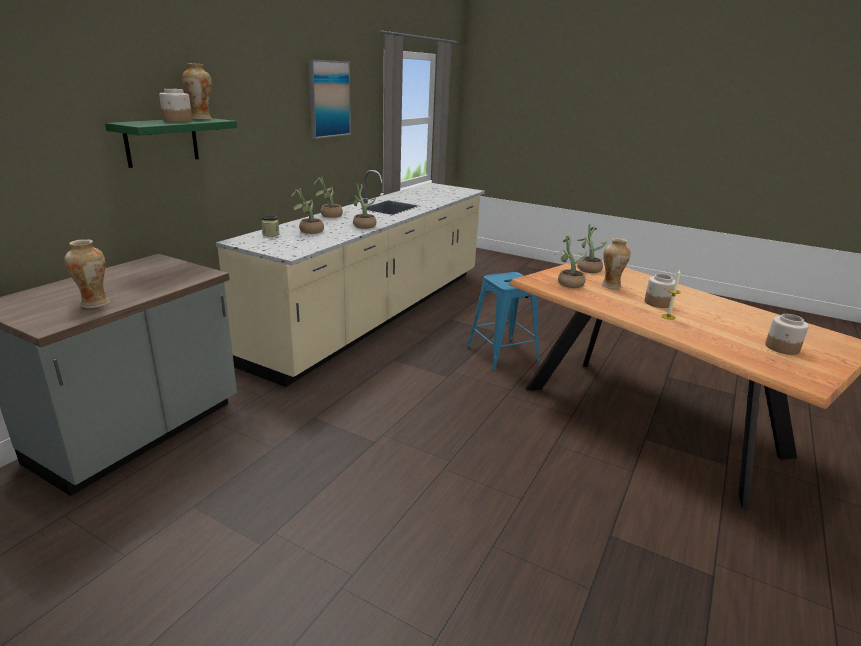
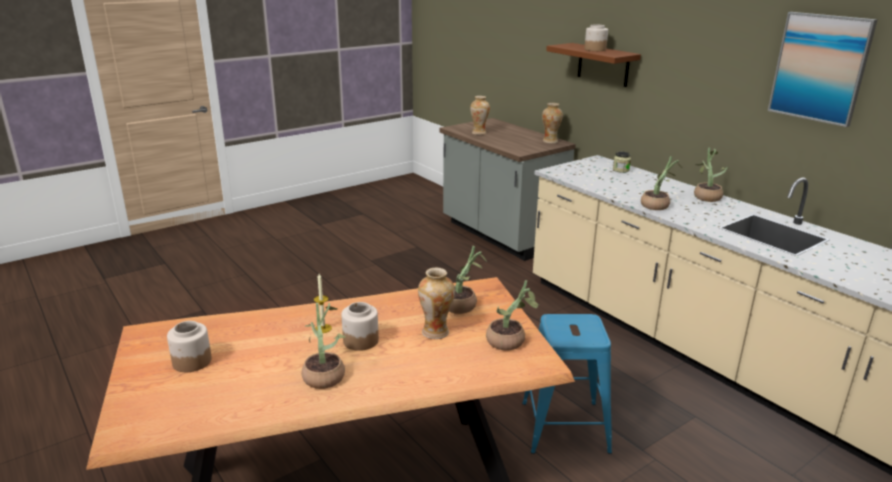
camera: 115 degrees right, 0 degrees up
(162, 141) = (603, 65): green shelf -> brown shelf
(201, 118) = (620, 52): vase -> vase (550, 141)
(308, 231) = (631, 182): potted plant -> potted plant (324, 374)

